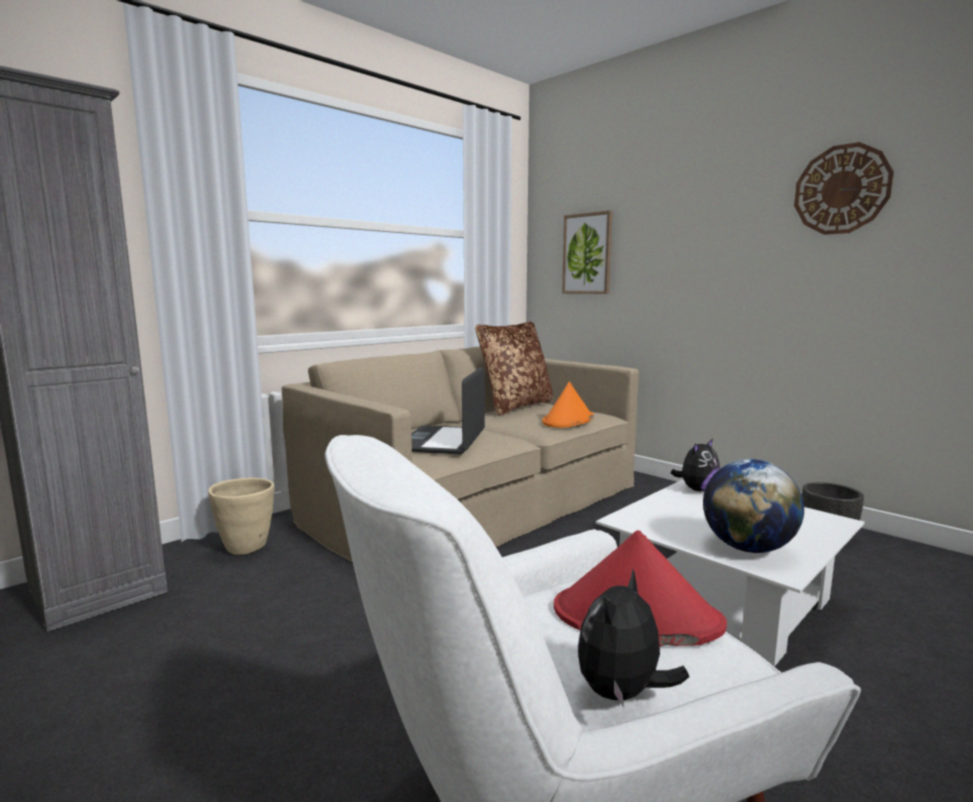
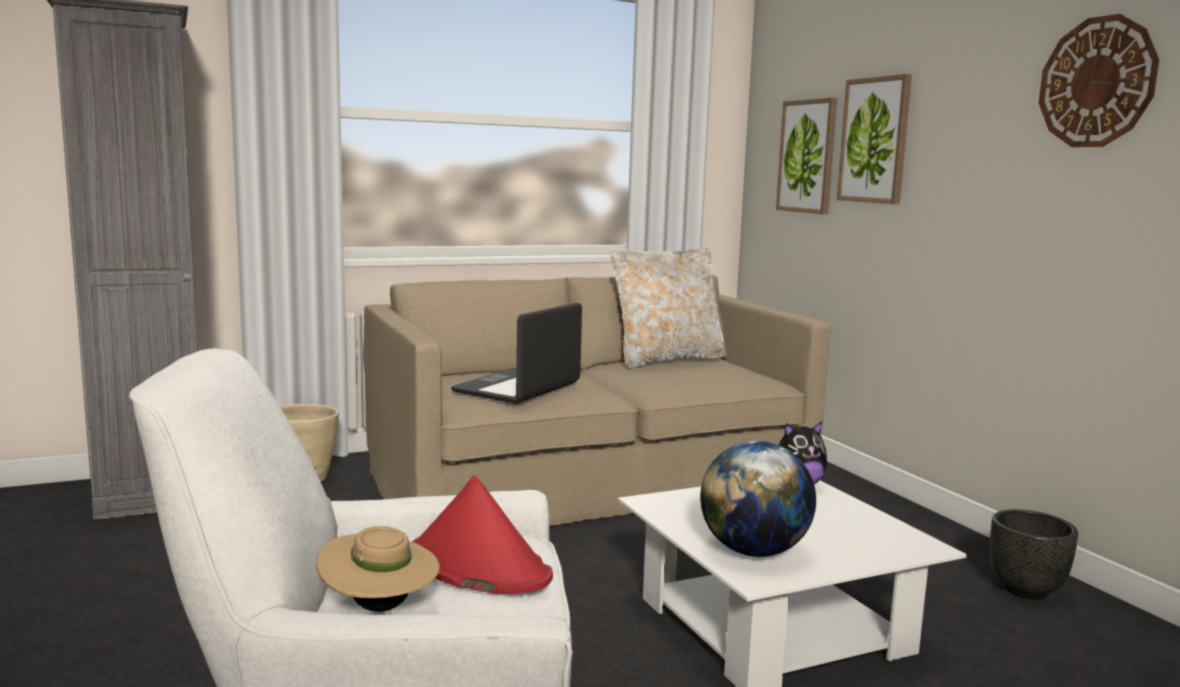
camera: 20 degrees right, 0 degrees up
(517, 407) = (668, 360): brown pillow -> white pillow
(568, 420) = (707, 382): orange hat -> none
(622, 693) = (379, 608): plush toy -> beige hat
(649, 239) = (875, 140): none -> picture

